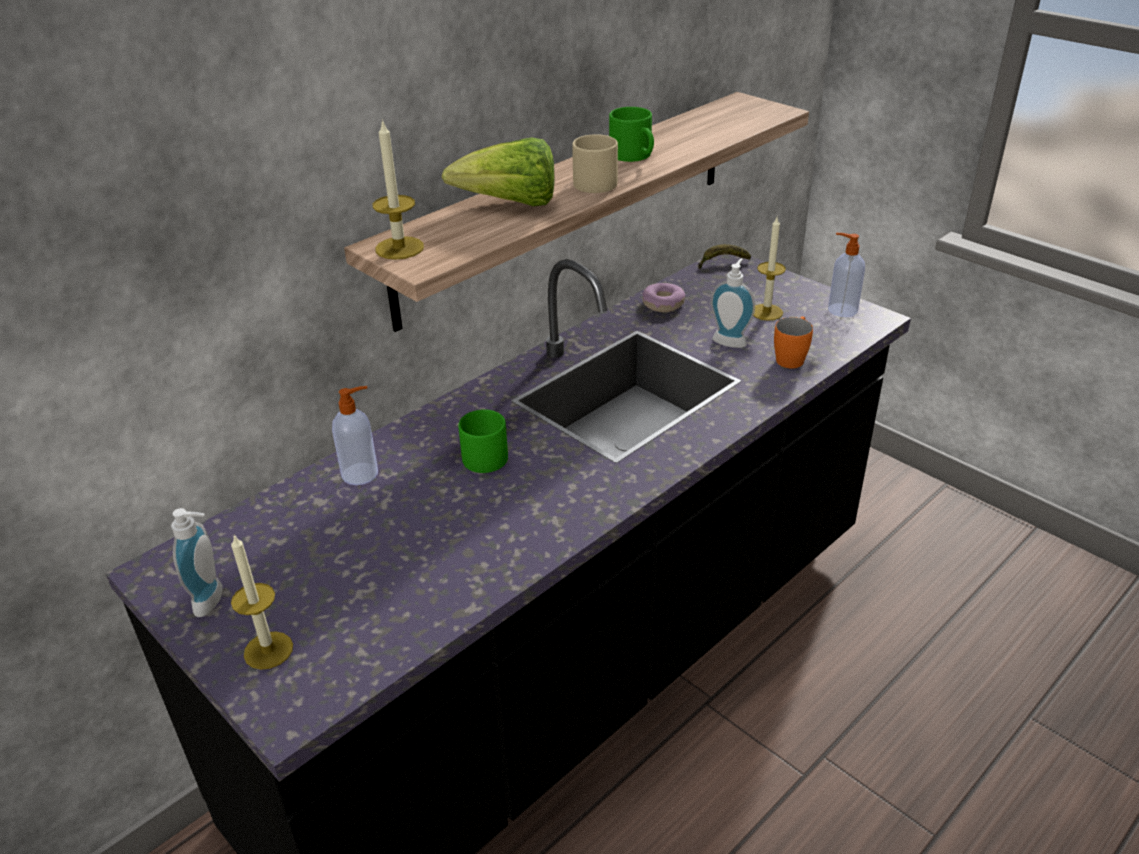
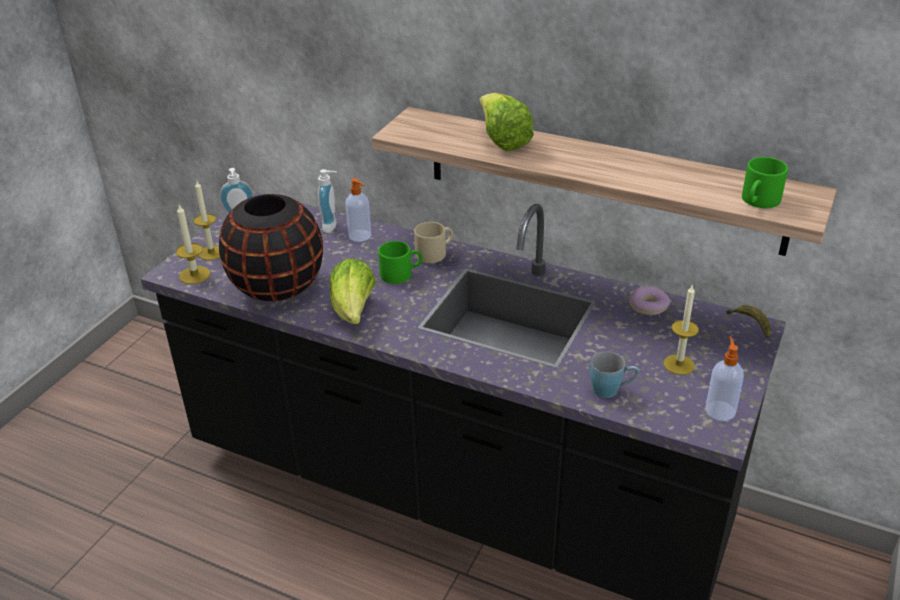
camera: 70 degrees right, 0 degrees up
(399, 248) = (415, 121): candle -> candle (194, 275)
(433, 580) = (277, 287): none -> black vase
(547, 511) = (354, 311): none -> lettuce
(592, 181) = (565, 160): beige mug -> beige mug (435, 252)
(635, 156) = (629, 167): green mug -> green mug (759, 202)
(731, 340) = (615, 352): soap dispenser -> soap dispenser (332, 226)
(792, 357) = (612, 390): orange mug -> blue mug

